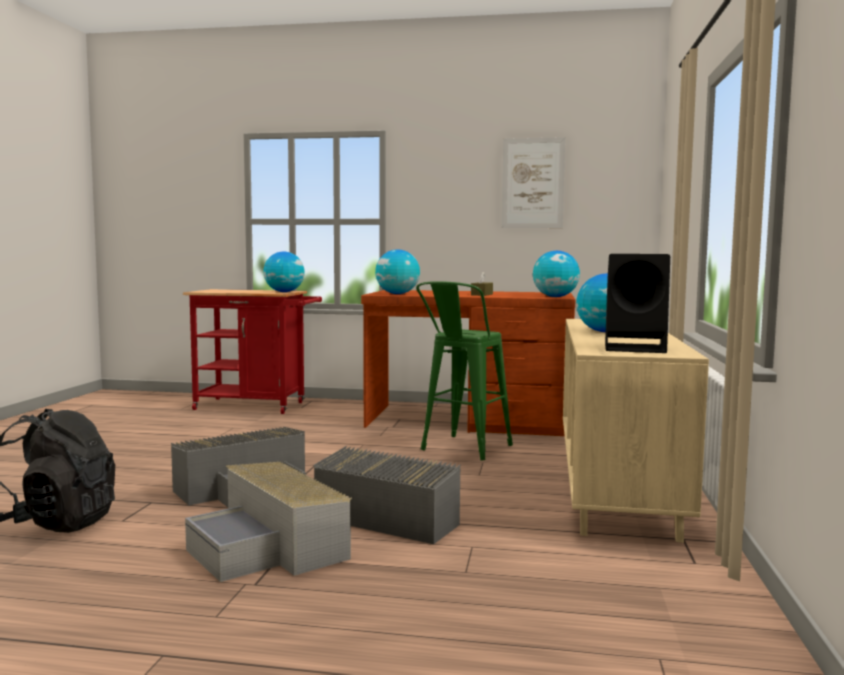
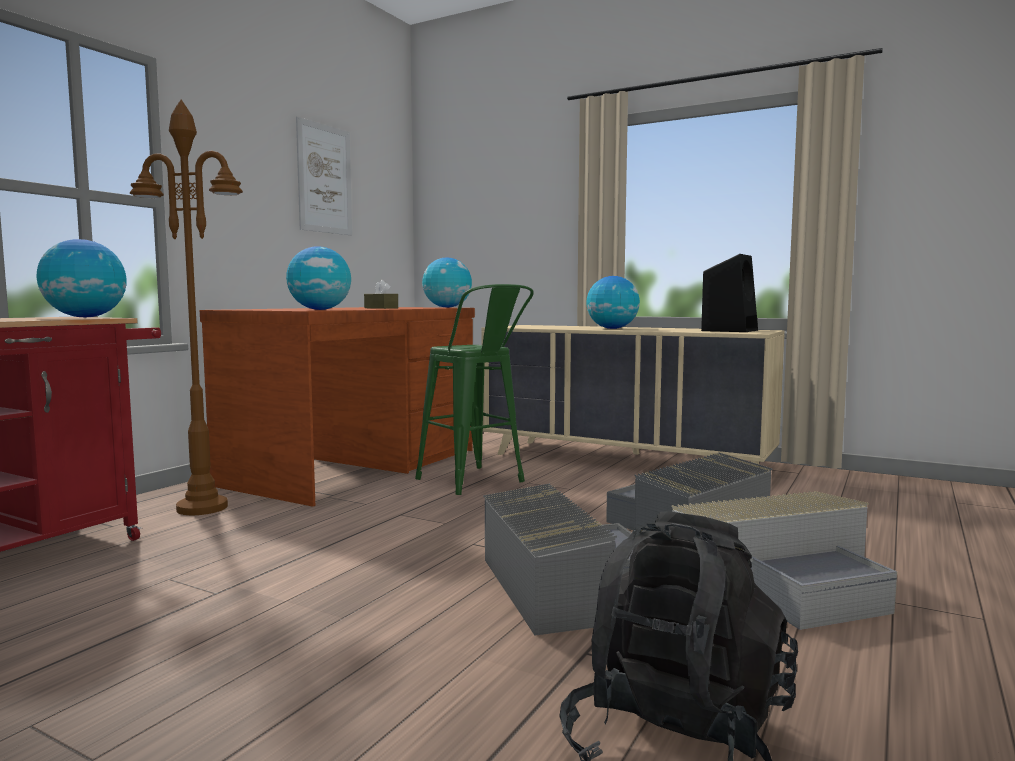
camera: 70 degrees left, 0 degrees up
(342, 412) = (201, 508): none -> brown floor lamp

